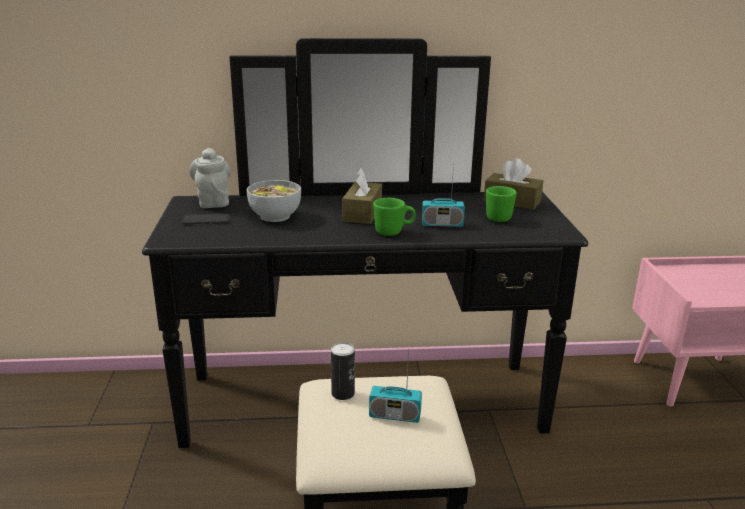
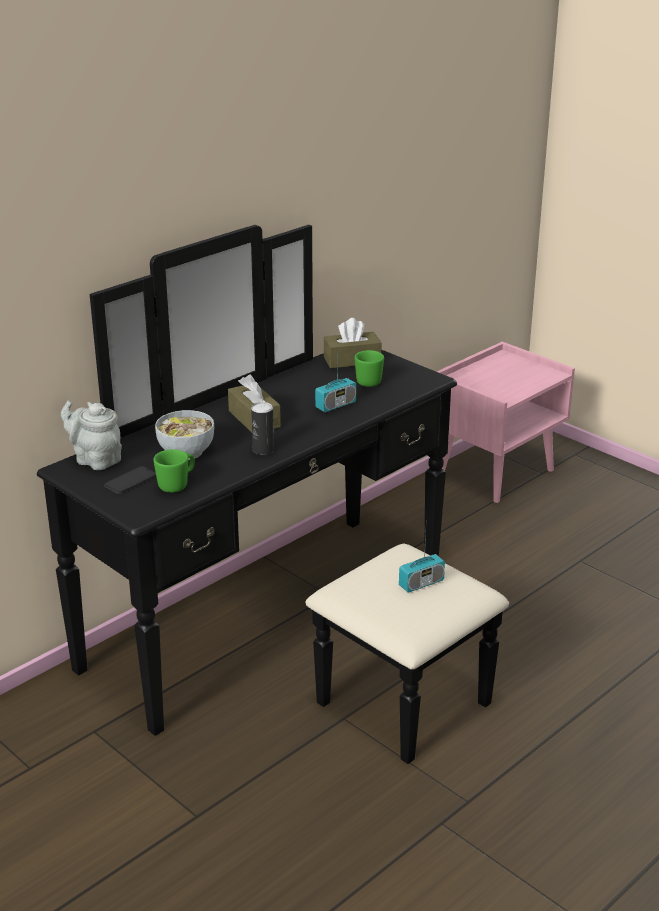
camera: 40 degrees left, 5 degrees up
(343, 393) = (363, 587): can -> can (263, 450)
(394, 232) = (312, 428): green mug -> green mug (177, 485)

